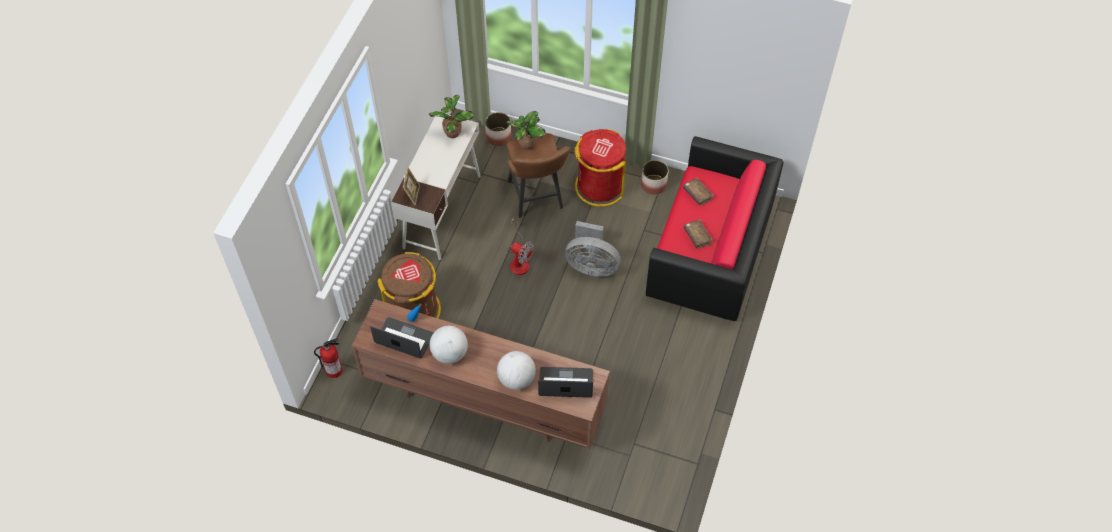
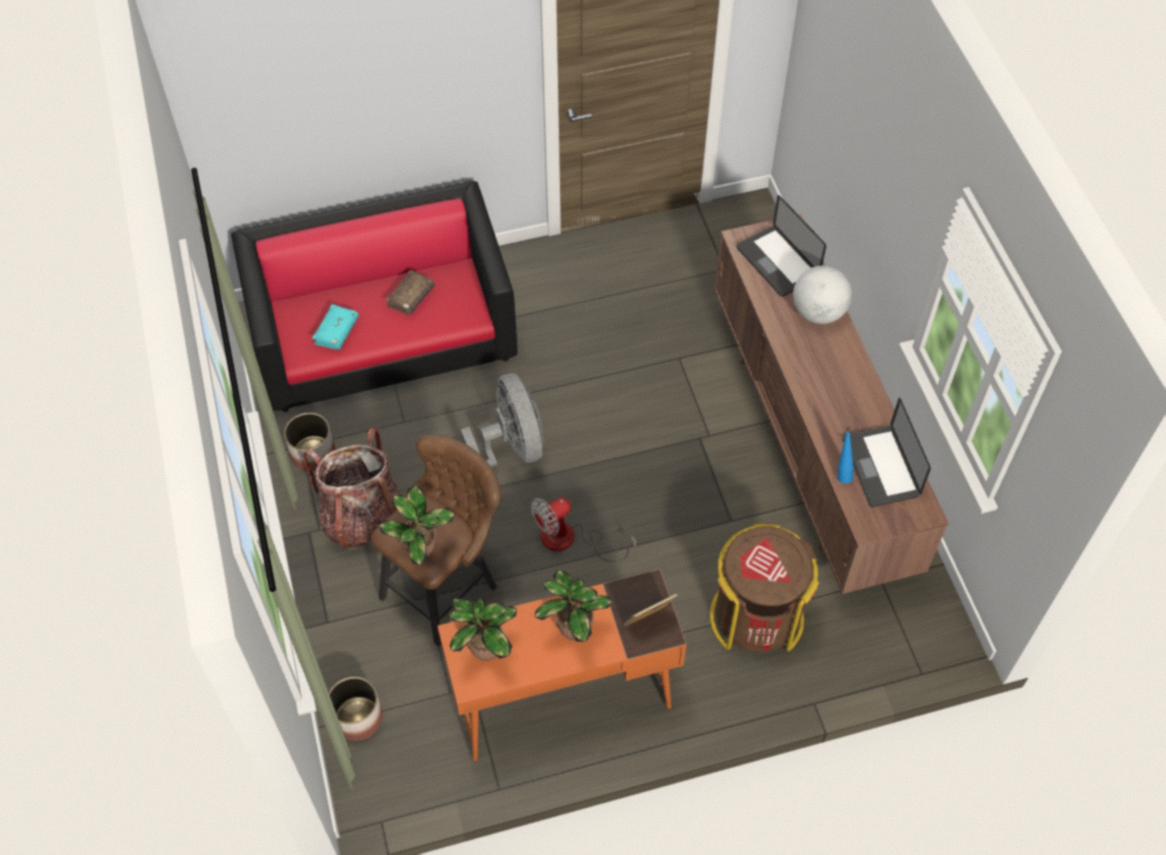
camera: 125 degrees left, 0 degrees up
(334, 370) = (927, 649): fire extinguisher -> none
(434, 166) = (572, 628): none -> potted plant
(442, 211) = (562, 700): white desk -> orange desk
(450, 353) = (852, 402): globe -> none
(518, 260) = (570, 540): fan -> fan turned 120 degrees counterclockwise
(599, 186) = (363, 518): red trash can -> backpack
(697, 194) = (336, 332): brown book -> turquoise book

